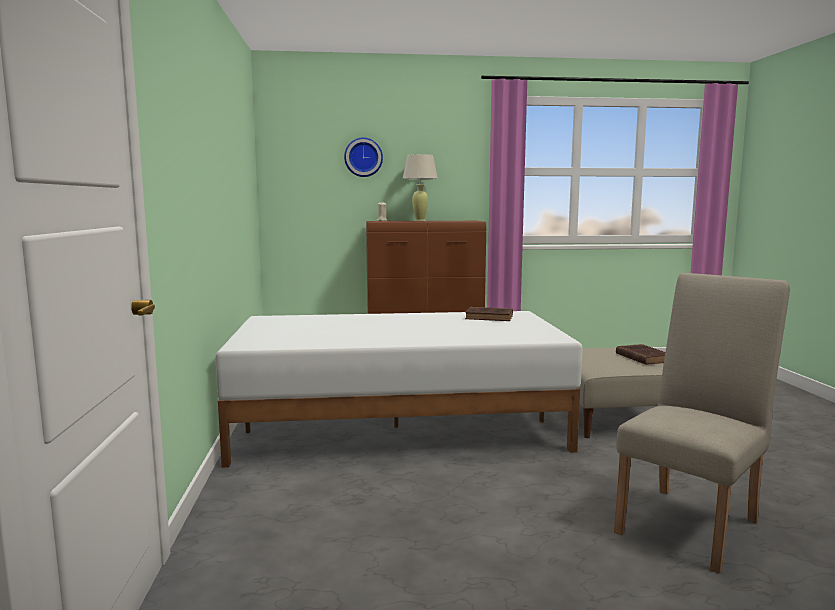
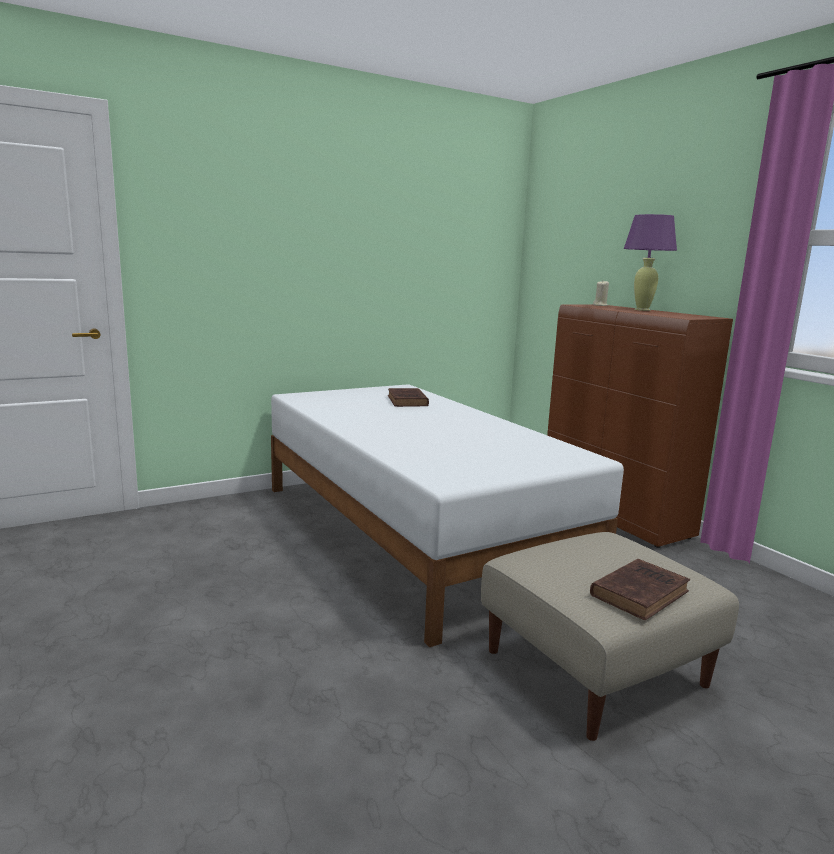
camera: 65 degrees right, 5 degrees up
(363, 157) = (610, 221): wall clock -> none
(419, 220) = (642, 310): beige table lamp -> purple table lamp
(490, 317) = (531, 448): brown book -> brown book (407, 401)
(693, 522) = (250, 755): beige chair -> none

